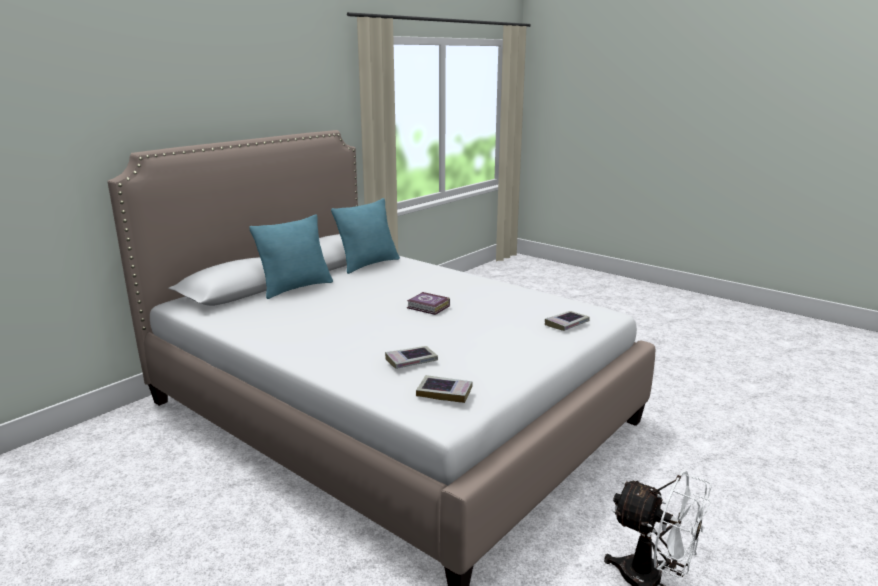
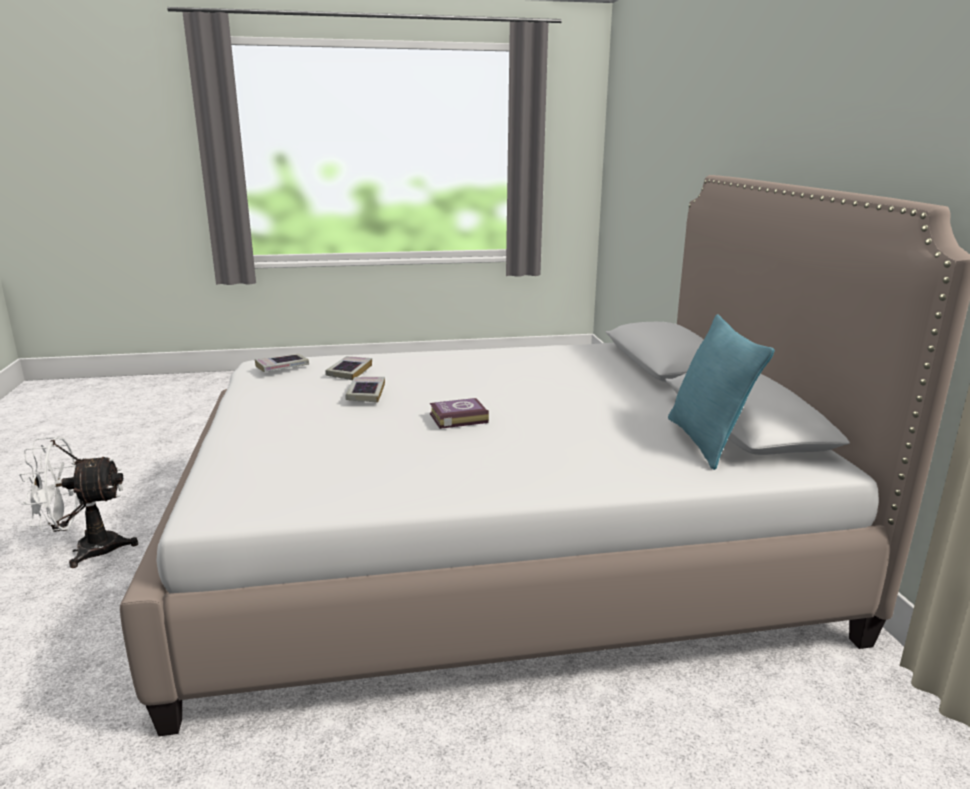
camera: 130 degrees right, 0 degrees up
(296, 288) = (641, 385): turquoise pillow -> none
(567, 324) = (253, 463): book -> book (366, 393)

